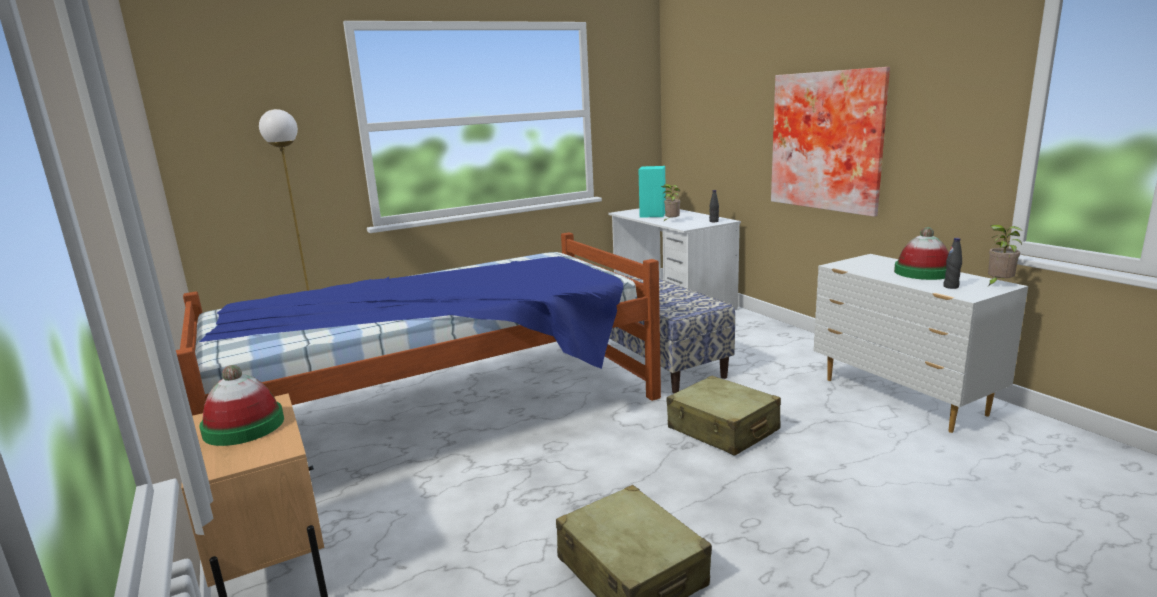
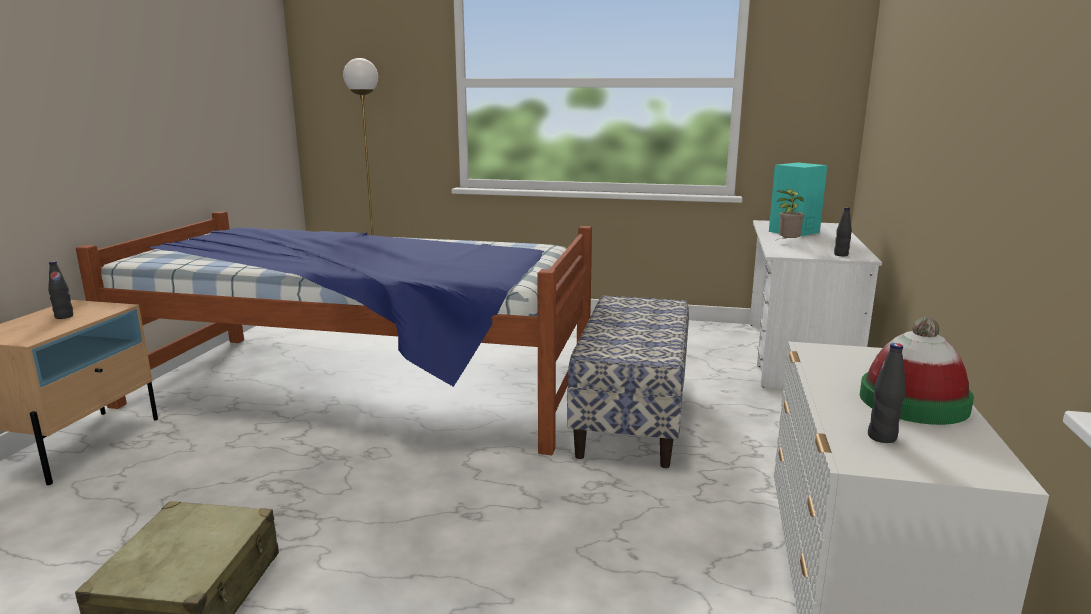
camera: 40 degrees right, 0 degrees up
(244, 426) = (64, 316): hat -> black bottle
(723, 429) = (539, 519): beige suitcase -> none
(828, 141) = (966, 144): picture -> none
(998, 284) = (988, 468): potted plant -> none

